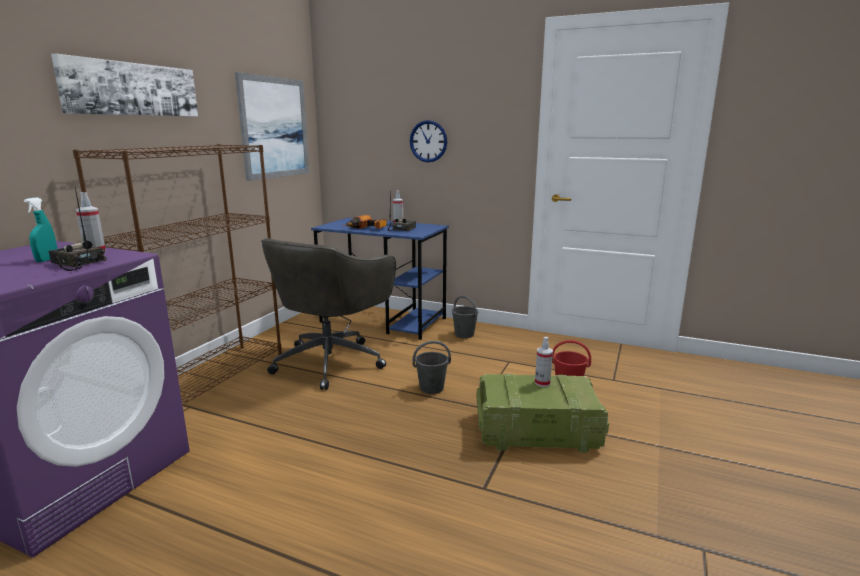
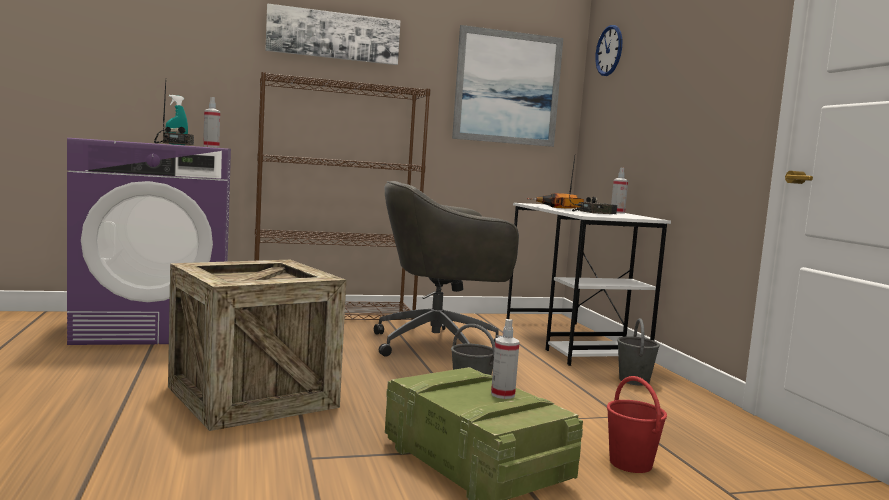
camera: 50 degrees right, 10 degrees down
(345, 477) = (252, 397): none -> crate
(384, 320) = (573, 342): blue desk -> white desk
(428, 141) = (667, 100): wall clock -> wall clock (609, 50)

